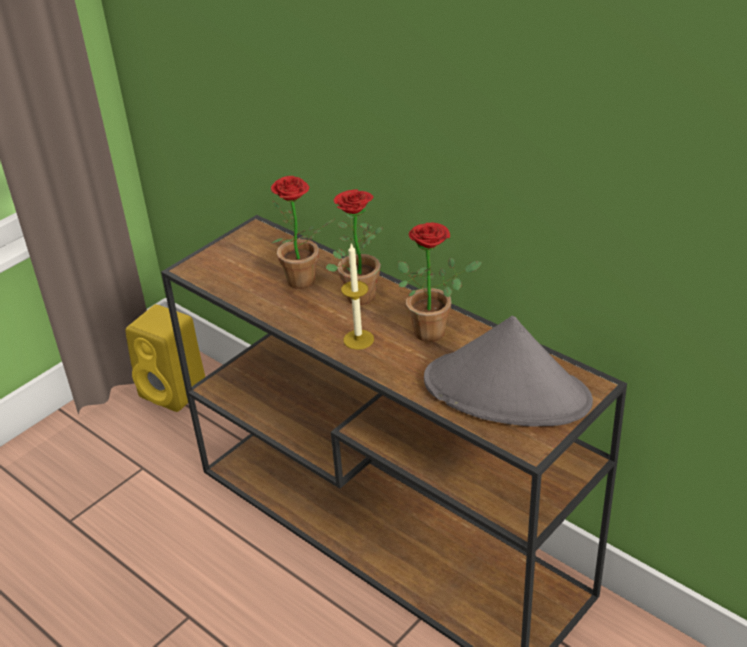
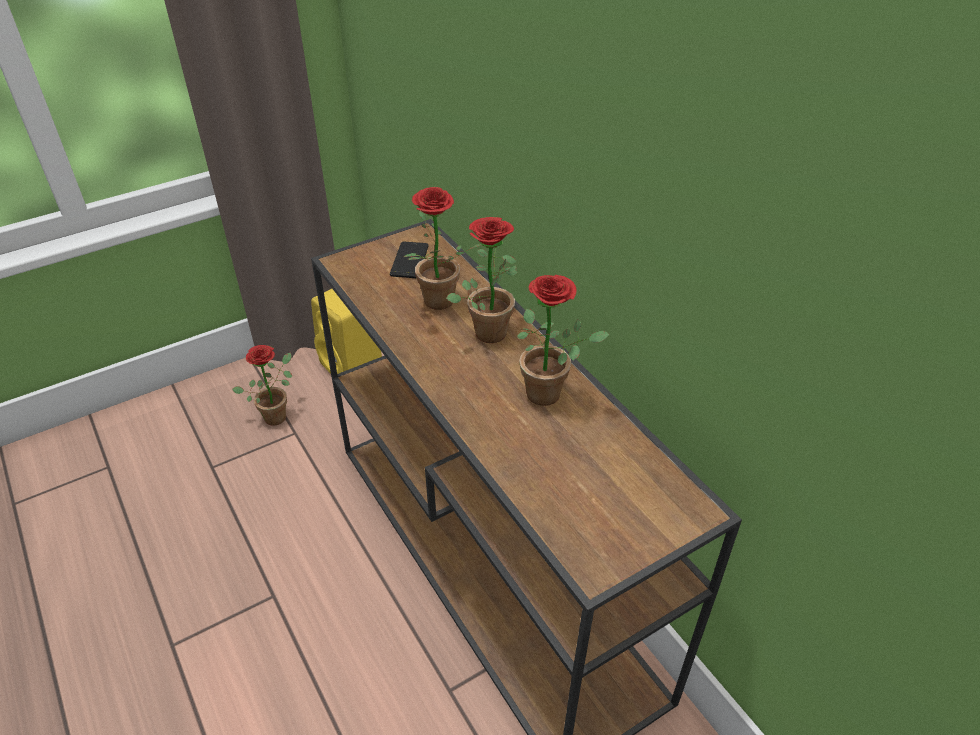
camera: 15 degrees right, 5 degrees up
(115, 455) = (277, 414): none -> potted plant
(256, 254) = (409, 260): none -> phone
(358, 339) = (465, 382): candle -> none
(507, 392) = (597, 491): grey hat -> none

